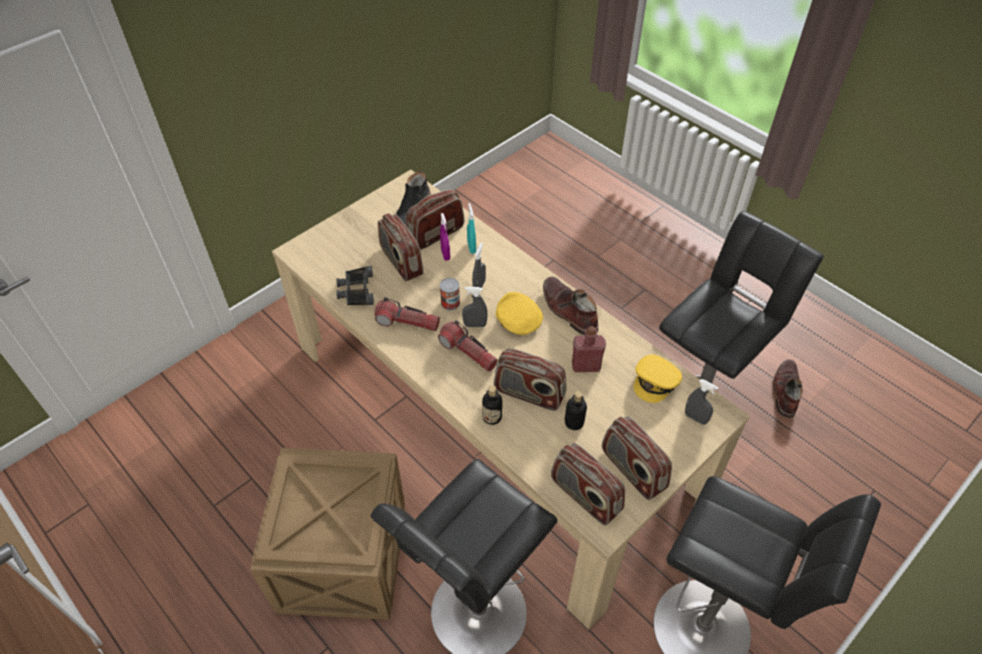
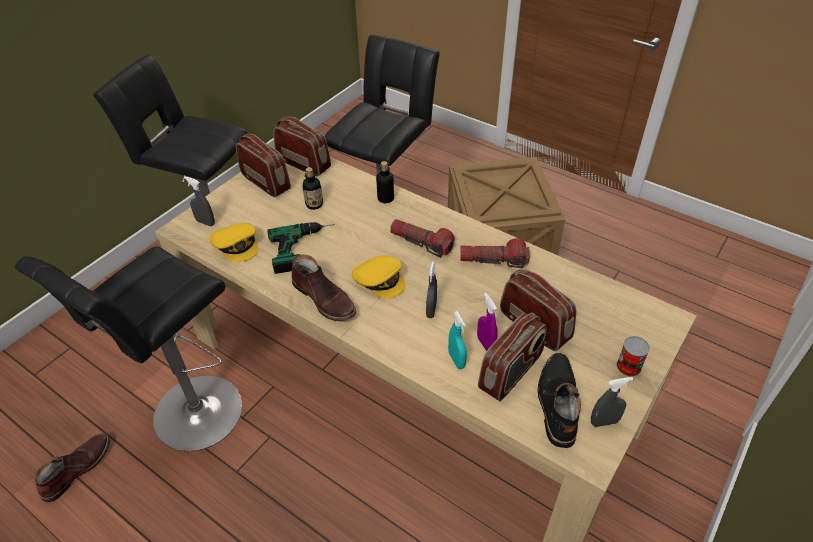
camera: 170 degrees right, 5 degrees down
(356, 290) = (566, 284): black binoculars -> none
(450, 302) = (457, 287): can -> can (628, 366)
(475, 325) = (423, 269): grey spray bottle -> grey spray bottle (604, 422)
(529, 393) = (356, 219): radio -> none
(586, 366) = (304, 248): red bottle -> power drill
(656, 381) = (237, 245): yellow cap -> yellow cap turned 120 degrees clockwise
(785, 391) = (77, 469): brown boot -> brown boot turned 150 degrees counterclockwise

